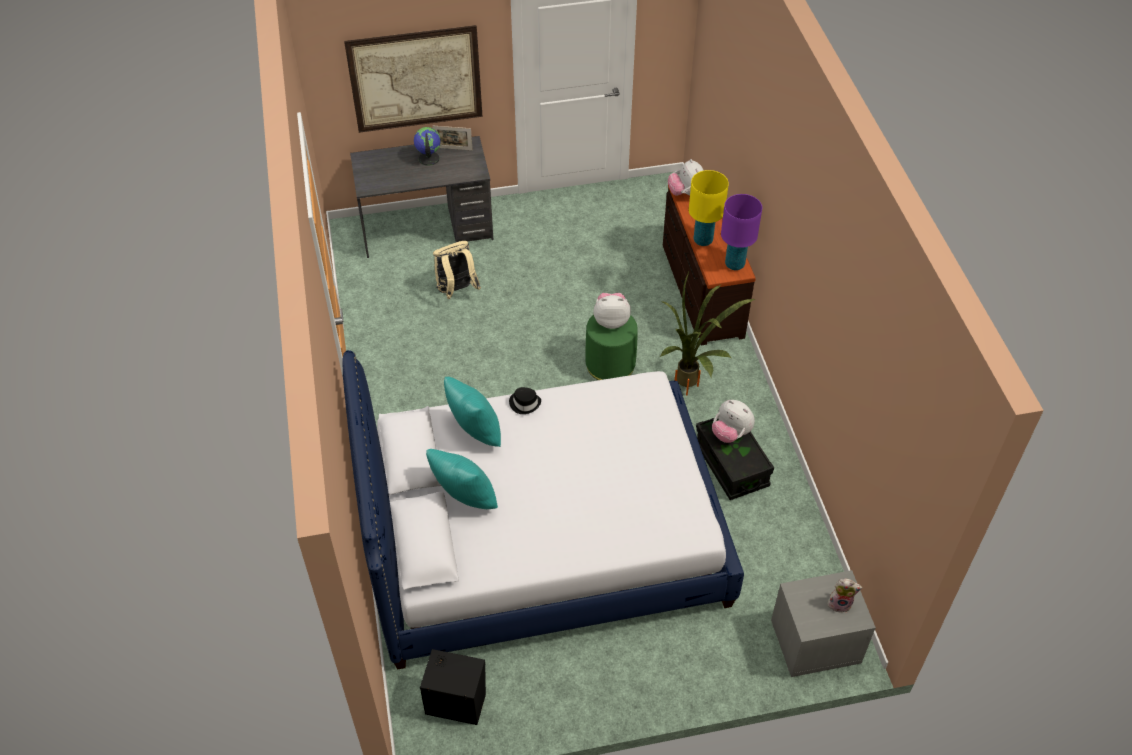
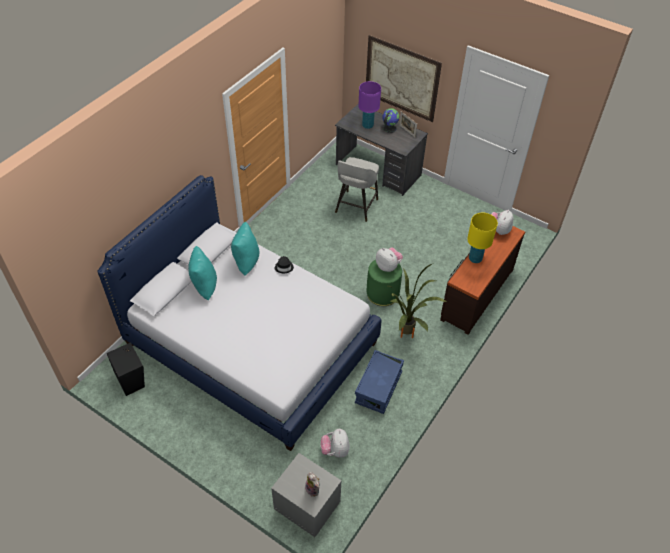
camera: 45 degrees right, 0 degrees up
(456, 291) = (356, 207): beige backpack -> grey stool
(730, 433) = (385, 369): plush toy -> plush toy (335, 450)
(731, 465) = (378, 388): black storage box -> blue storage box
(734, 264) = (476, 282): purple table lamp -> purple table lamp (367, 125)

